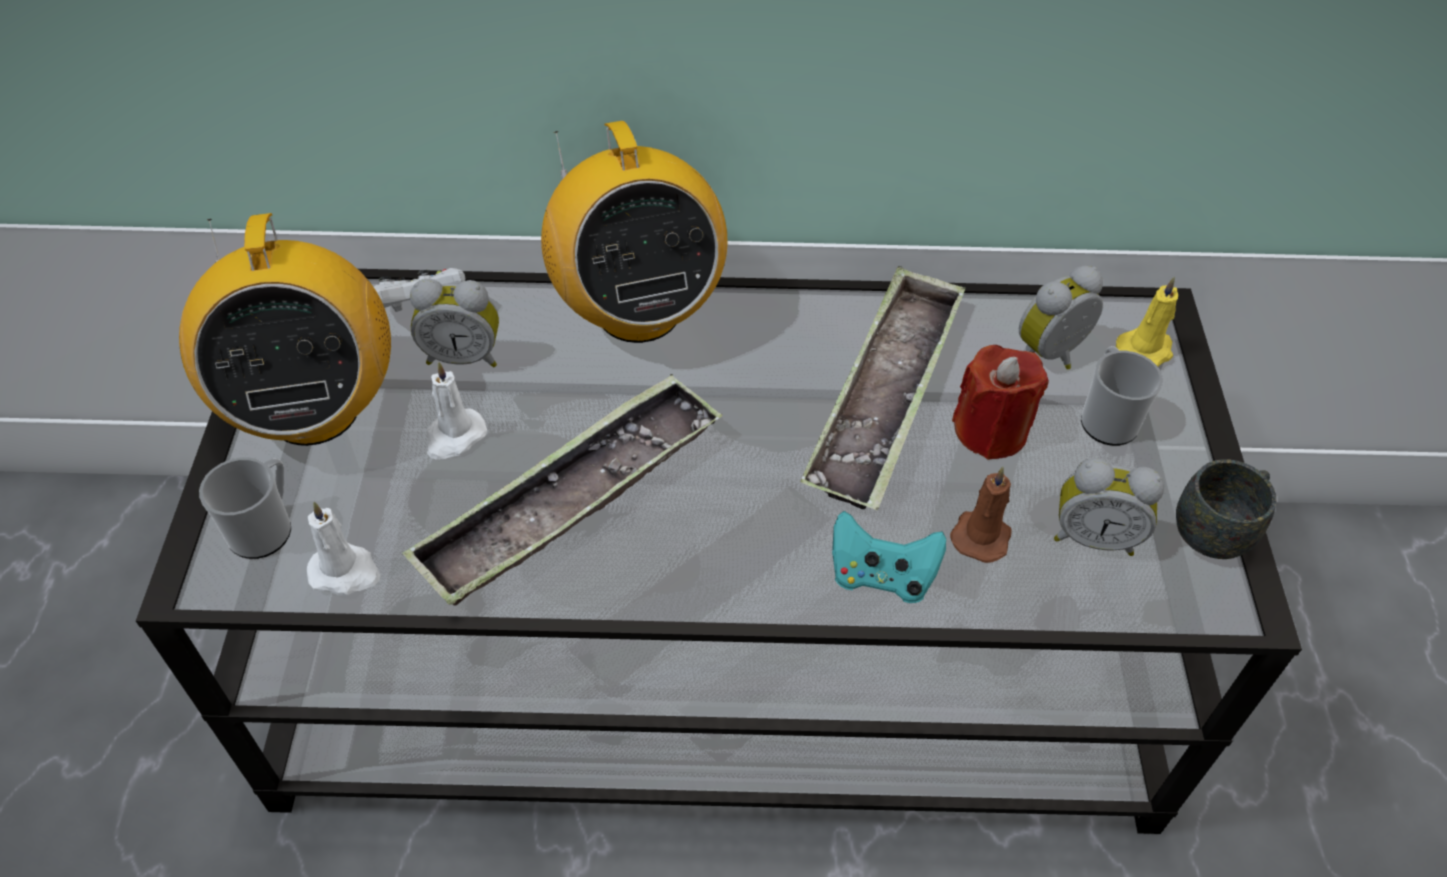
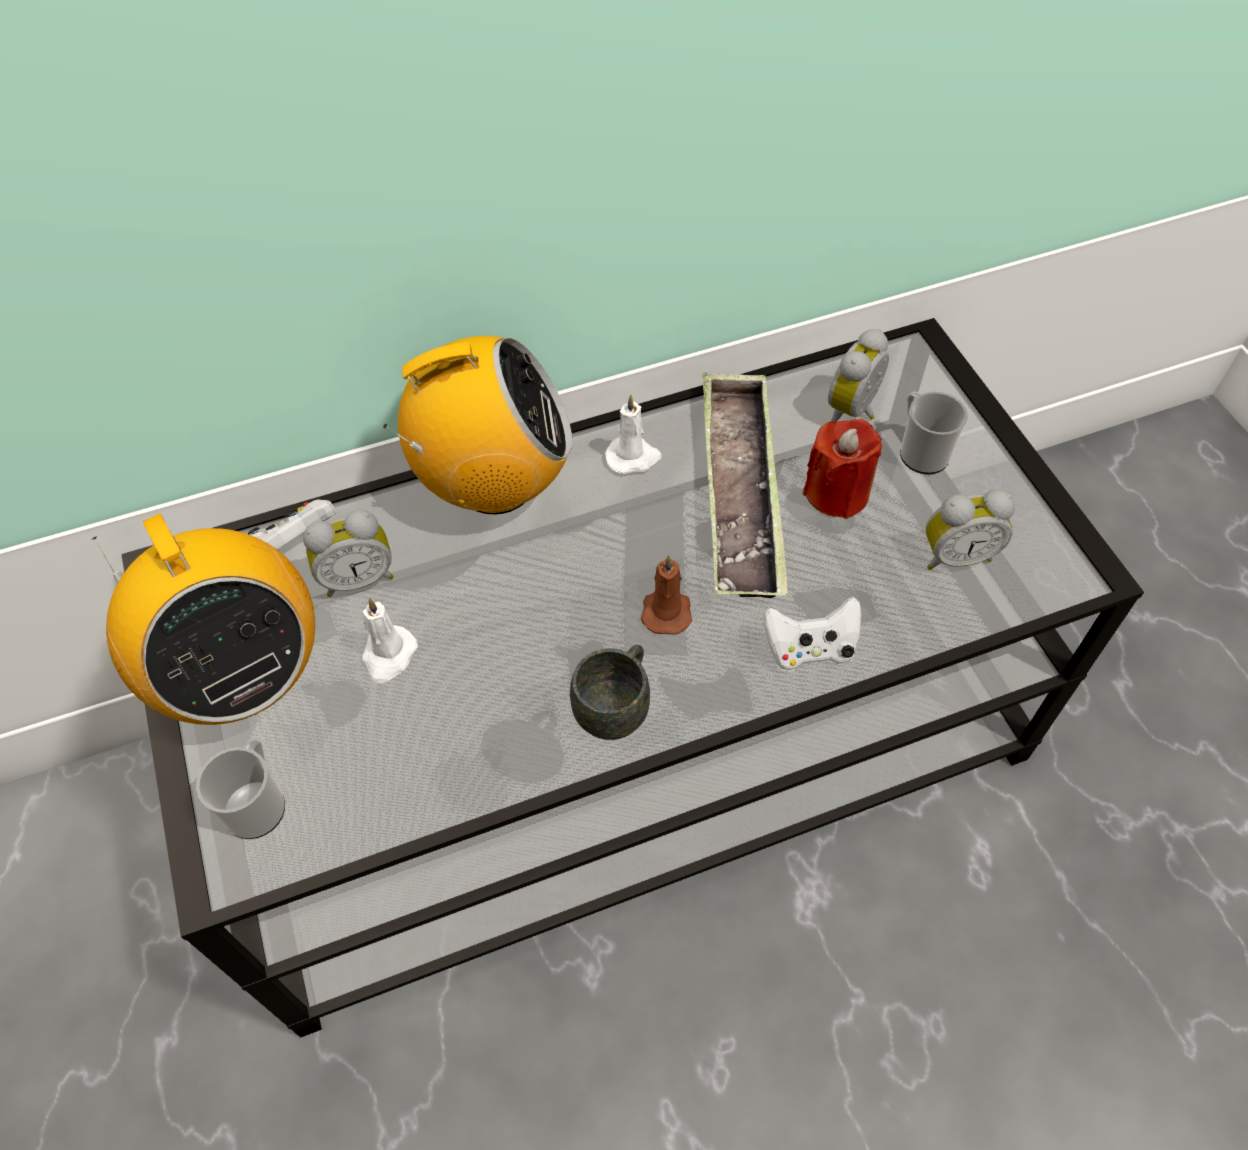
camera: 20 degrees left, 5 degrees up
(345, 572) = (355, 816): white candle -> white candle (633, 457)
(570, 499) = (522, 676): tray -> none
(637, 311) = (494, 484): radio -> radio turned 60 degrees counterclockwise
(881, 576) = (810, 649): turquoise game controller -> white game controller
(981, 534) = (871, 585): brown candle -> brown candle (666, 610)
(1146, 350) = (924, 382): yellow candle -> none
(1217, 529) = (1043, 516): grey mug -> grey mug (616, 705)

